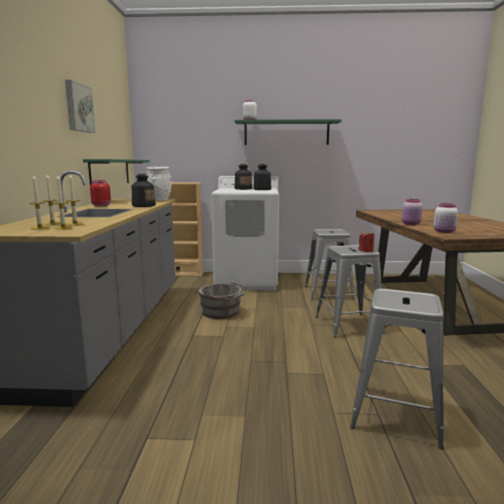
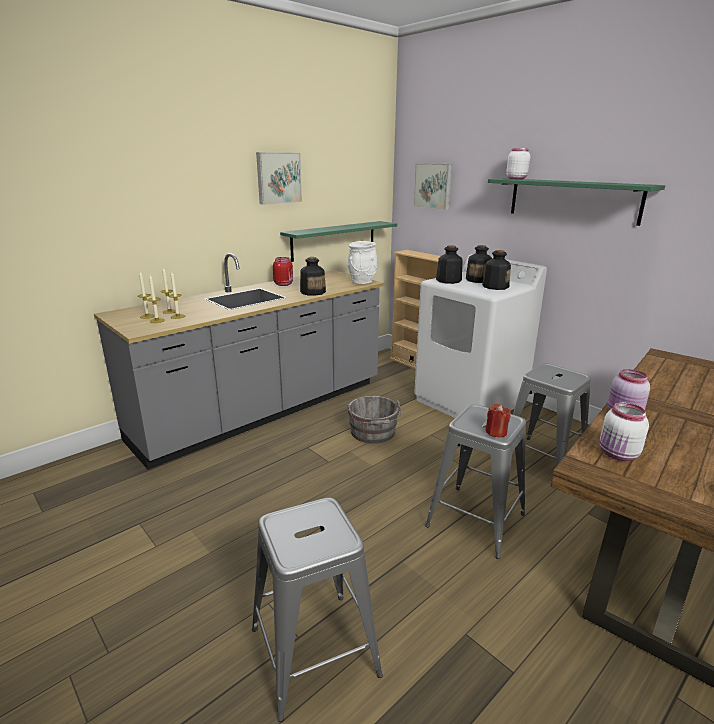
camera: 45 degrees right, 10 degrees up
(174, 130) = (433, 186): none -> picture
(228, 190) = (448, 281): none -> bottle

